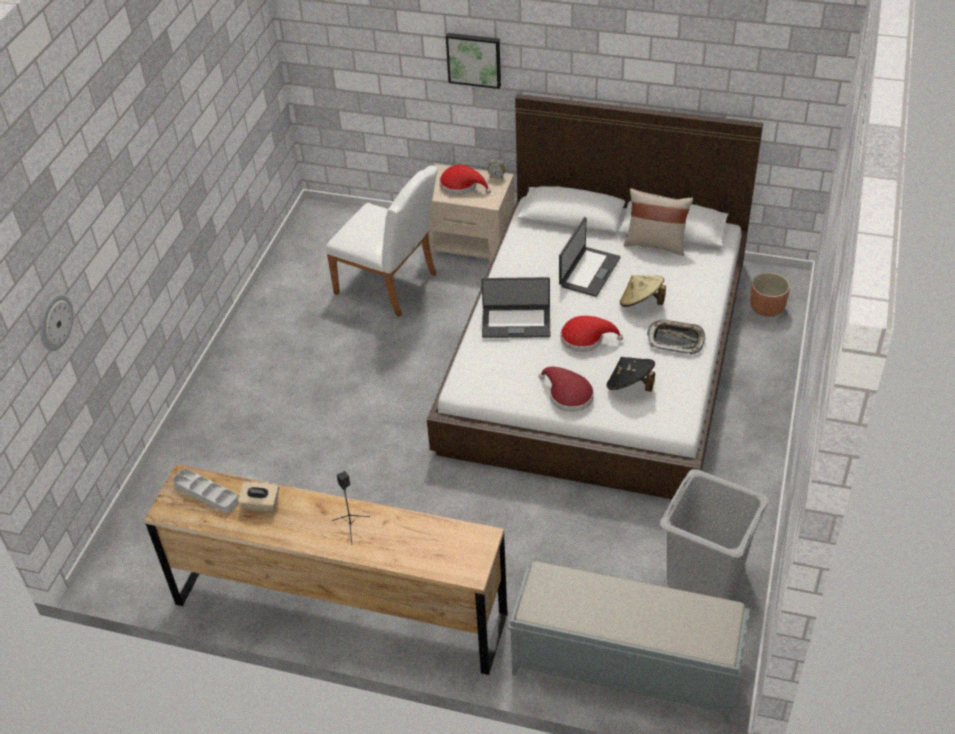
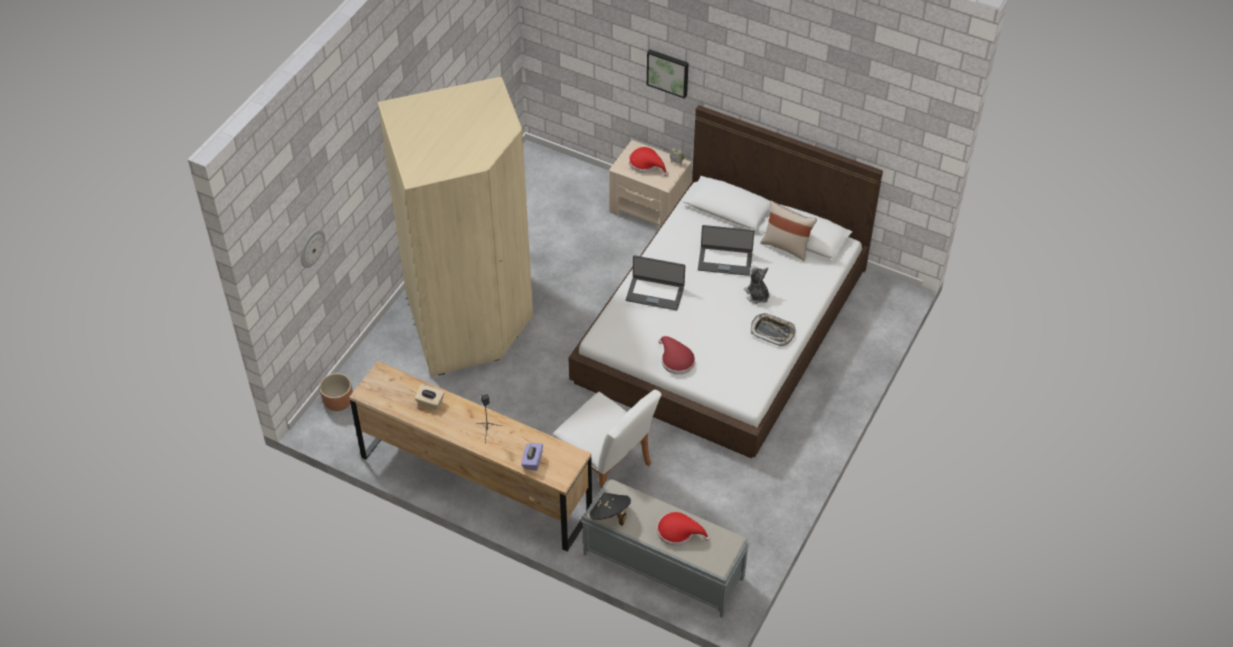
camera: 10 degrees right, 5 degrees up
(206, 493) = (394, 386): grey tray -> none
(284, 403) = (470, 319): none -> beige wardrobe
(391, 286) = (576, 234): white chair -> white chair (607, 469)
(425, 556) = (532, 461): none -> purple tissue box
(585, 338) = (704, 317): red hat -> red hat (679, 532)
(588, 272) = (725, 260): laptop -> laptop turned 60 degrees clockwise
(630, 386) = (724, 362): black hat -> black hat (610, 515)
(641, 303) = (757, 295): beige hat -> plush toy
(705, 575) = (743, 514): grey laundry basket -> none
(767, 309) = (870, 313): brown planter -> brown planter (339, 402)

